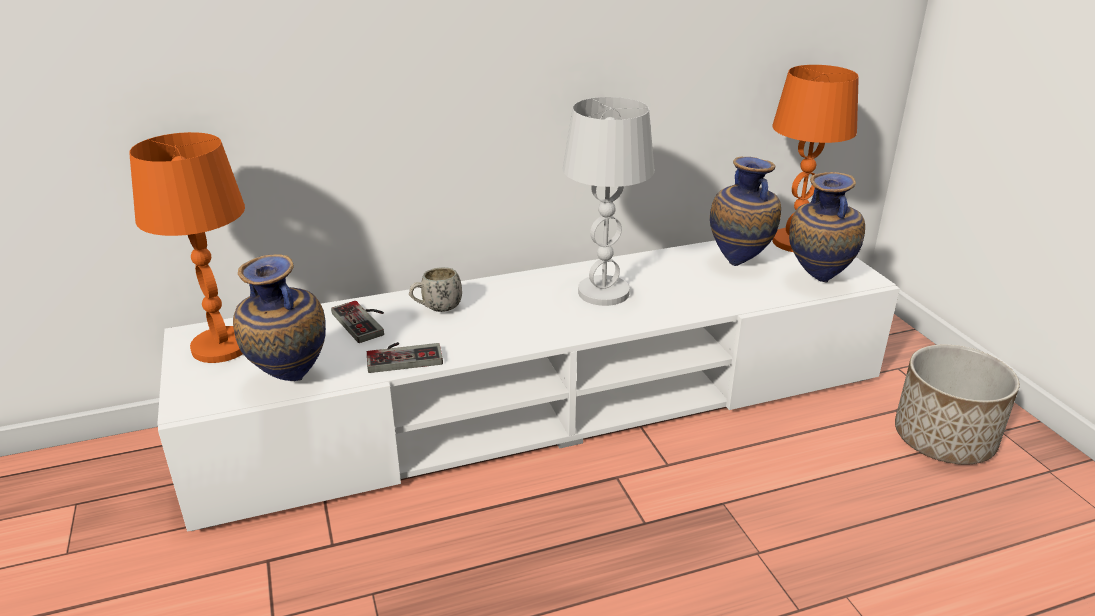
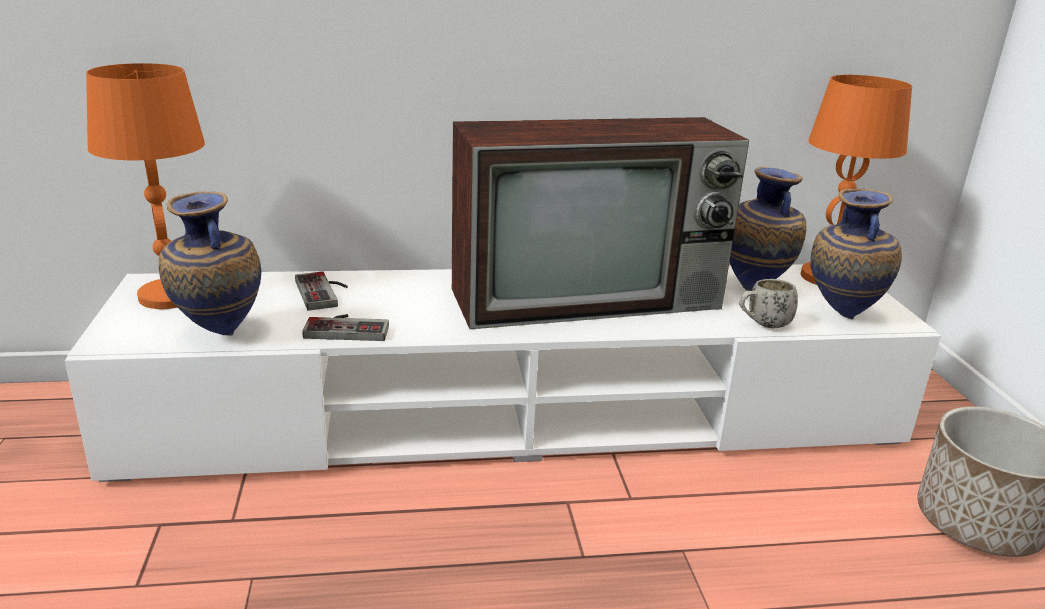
camera: 10 degrees right, 5 degrees down
(436, 309) = (403, 290): white mug -> white mug (762, 325)
(603, 292) = (590, 297): white table lamp -> television

